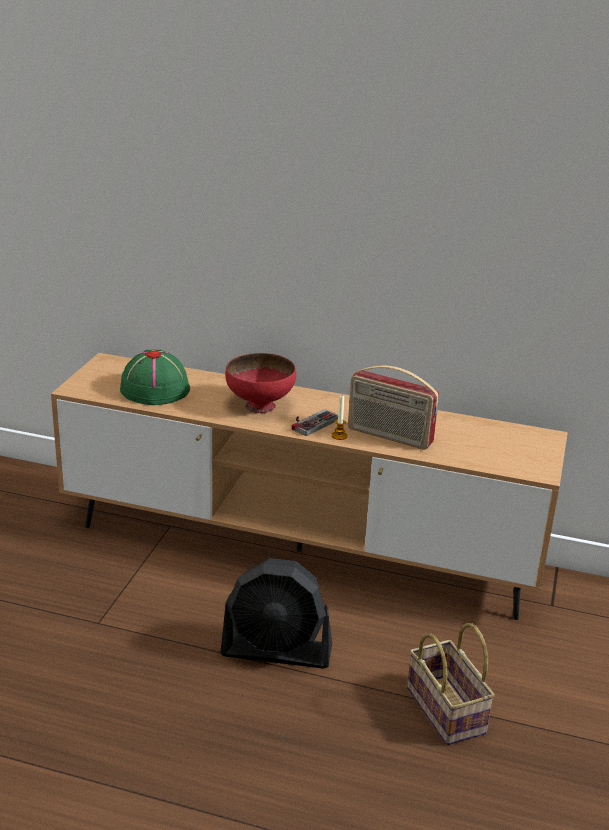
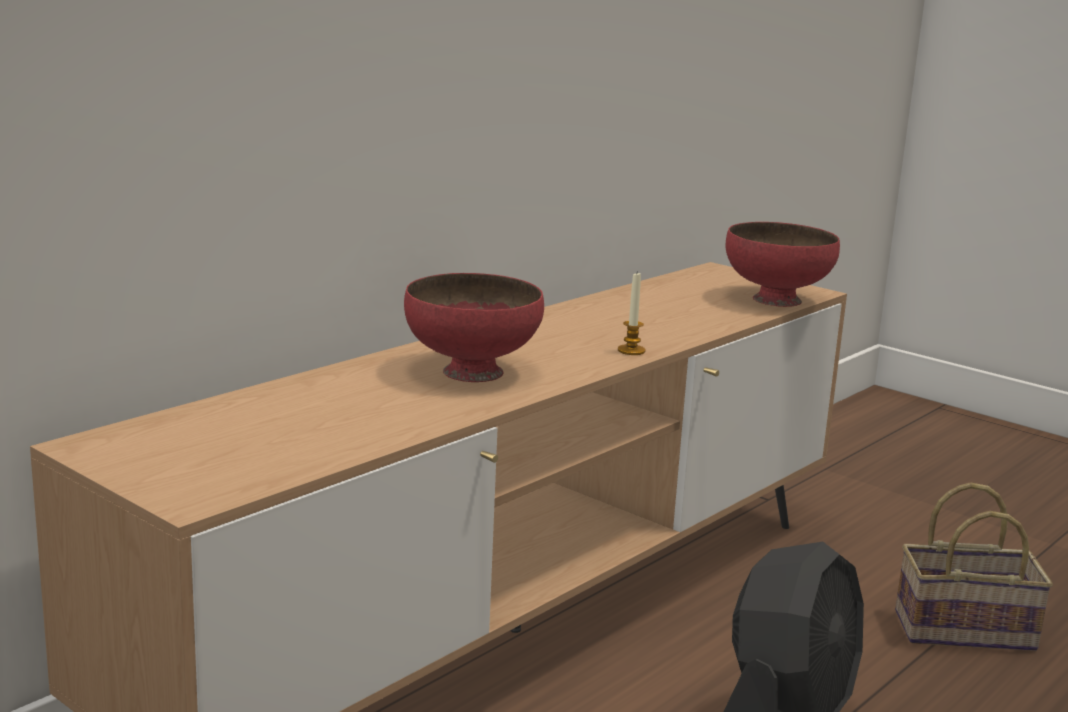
camera: 65 degrees left, 10 degrees down
(155, 389) = (300, 428): green hat -> none
(311, 422) = (568, 356): game controller -> none
(389, 436) = (657, 328): radio -> none
(501, 463) = (775, 300): none -> red bowl

